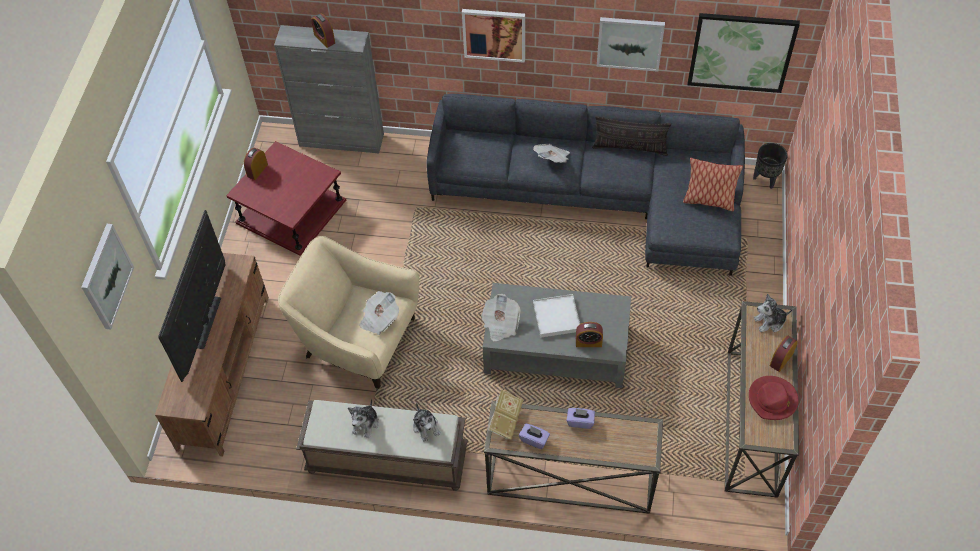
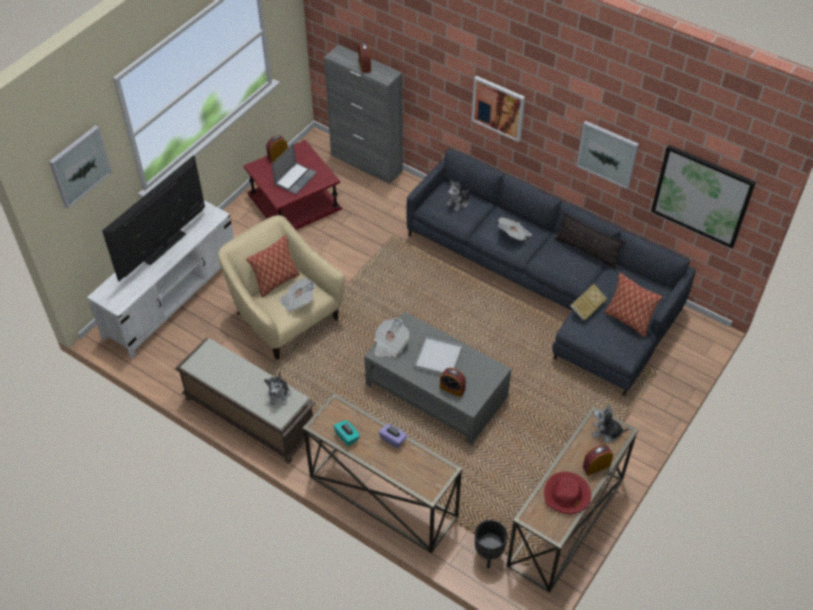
camera: 25 degrees right, 5 degrees down
(224, 370) = (172, 297): brown tv stand -> white tv stand
(292, 188) = (295, 178): none -> laptop
(343, 308) = (276, 282): none -> pillow
(366, 423) = (235, 372): plush toy -> plush toy (458, 202)
(504, 420) = (333, 412): book -> book (587, 308)
(534, 439) = (347, 436): purple tissue box -> turquoise tissue box
(765, 179) = (707, 330): black planter -> black planter (489, 555)

